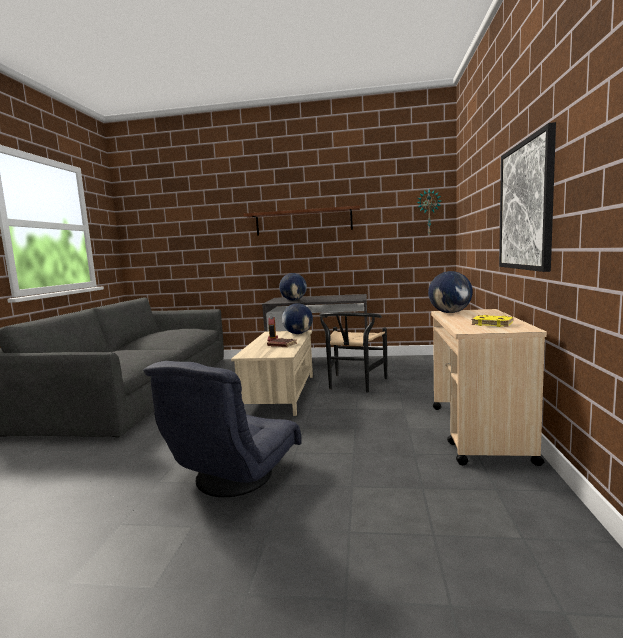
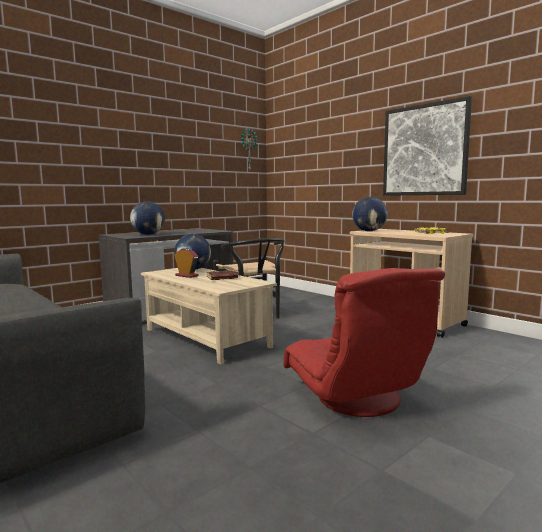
camera: 50 degrees left, 0 degrees up
(232, 477) = (356, 399): grey armchair -> red armchair
(303, 222) = (133, 141): brown shelf -> none

